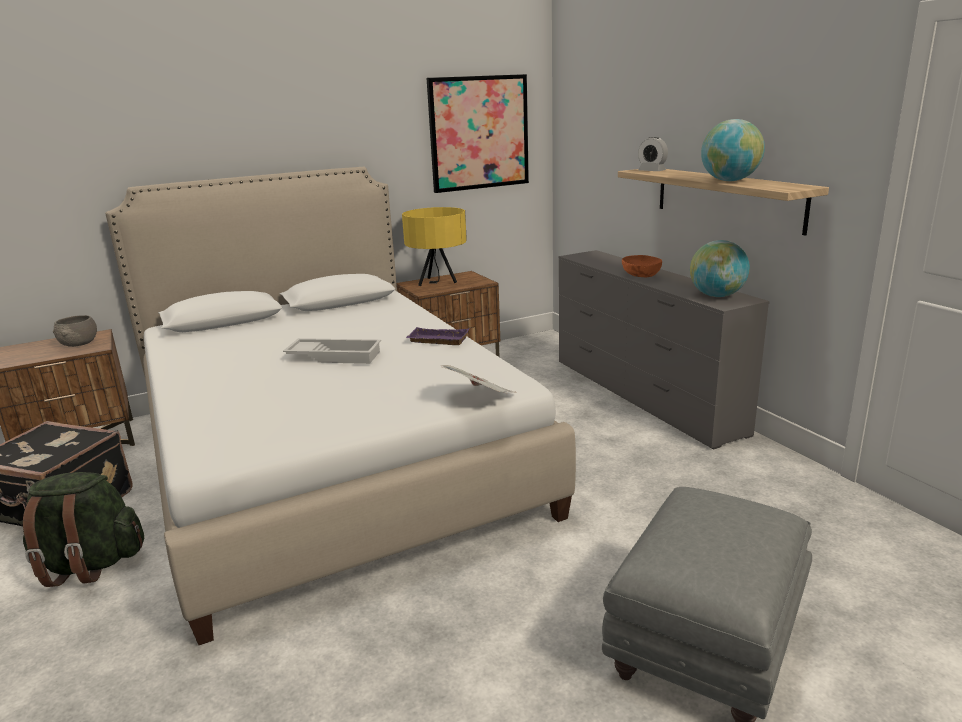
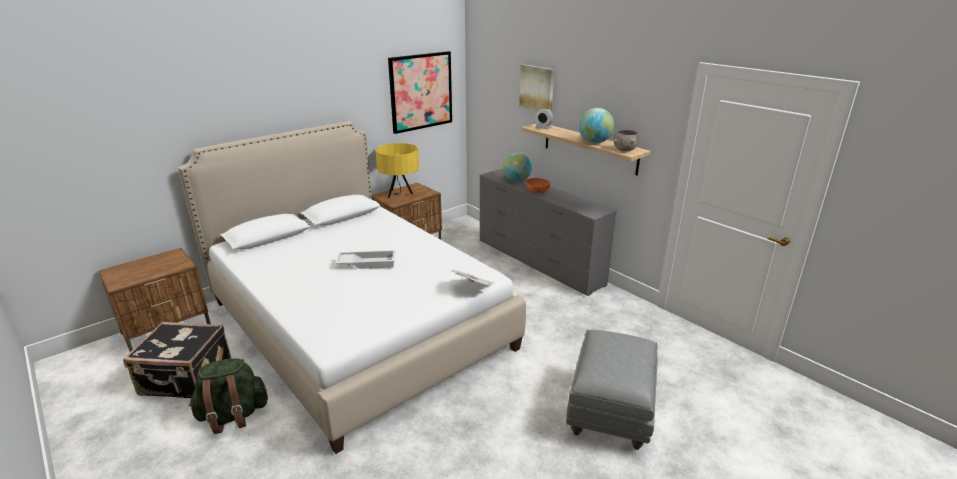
camera: 15 degrees left, 5 degrees up
(79, 344) = (166, 262): grey bowl -> grey bowl (625, 149)
(437, 341) = (426, 246): purple tray -> none
(648, 111) = (537, 88): none -> picture
(717, 296) = (587, 207): globe -> globe (517, 181)

